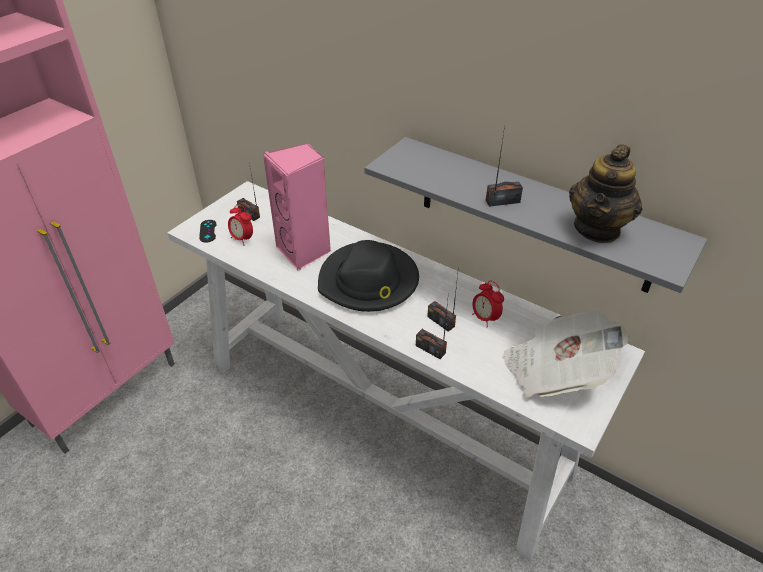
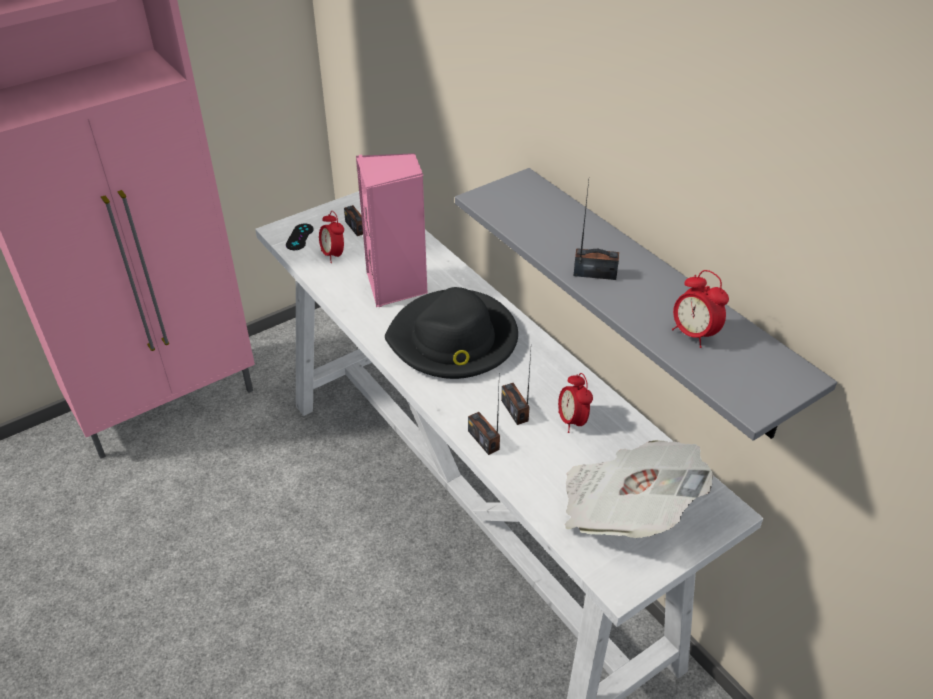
camera: 20 degrees right, 0 degrees up
(597, 229) = (693, 334): teapot -> alarm clock

